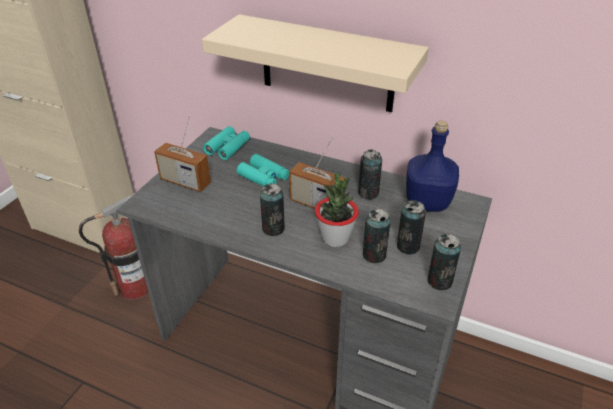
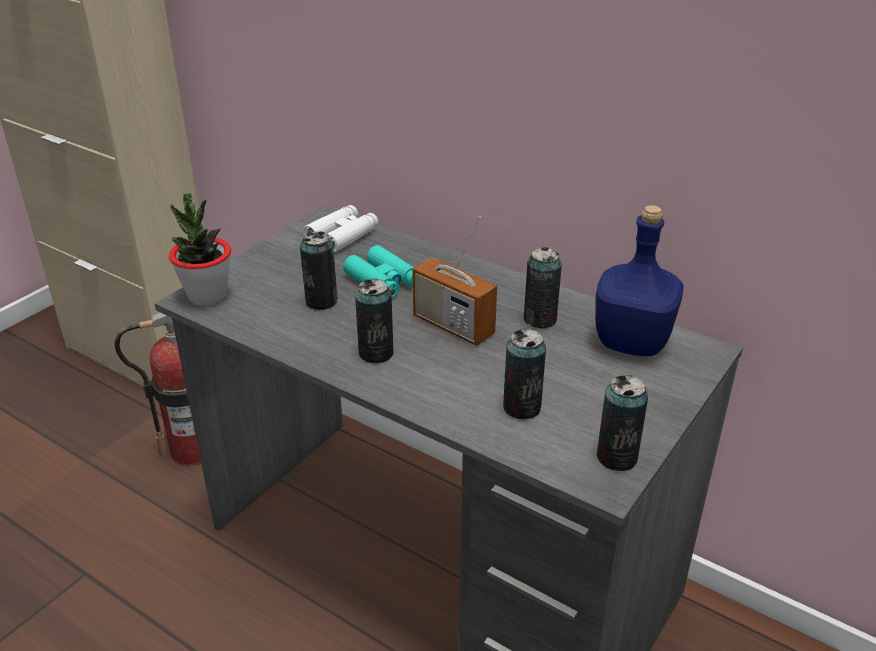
camera: 10 degrees right, 5 degrees down
(185, 182) = (265, 276): radio -> none
(228, 147) = (342, 235): turquoise binoculars -> white binoculars
(327, 64) = (496, 114): beige shelf -> none
(335, 238) = (467, 377): potted plant -> potted plant (207, 296)
(408, 246) = (580, 401): can -> can (321, 301)

